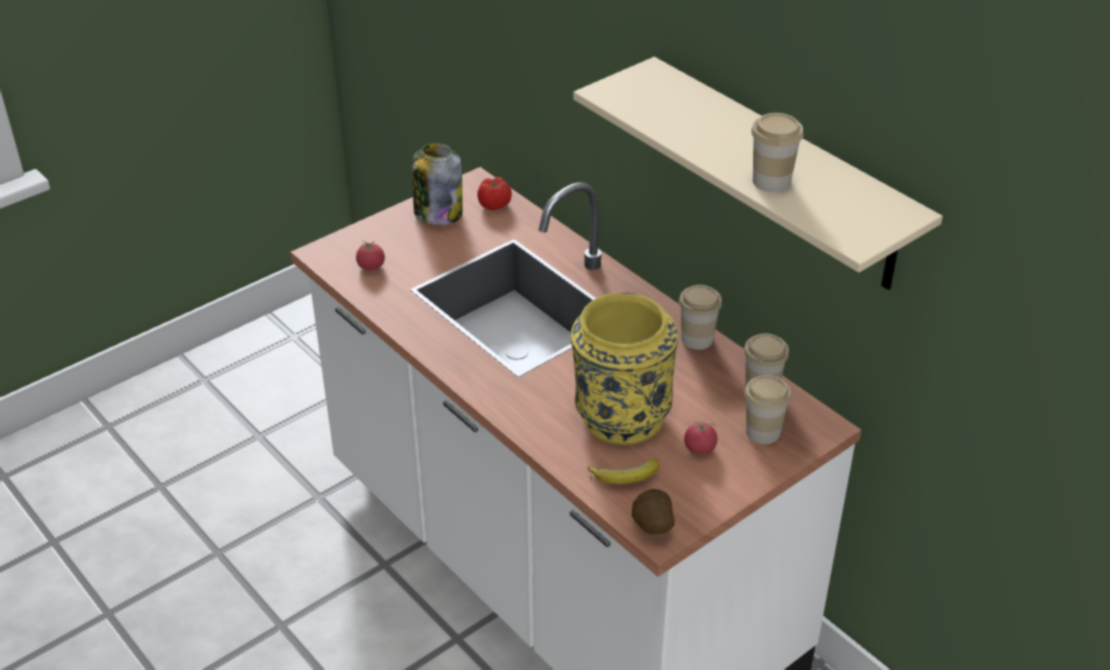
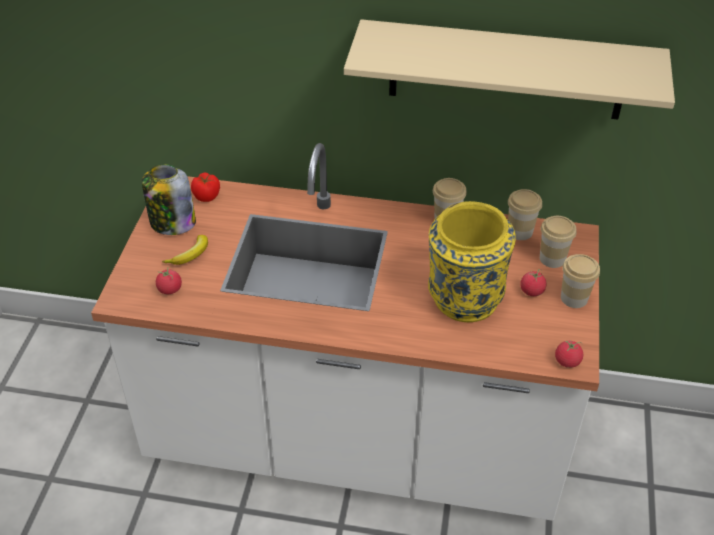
camera: 40 degrees left, 5 degrees up
(626, 478) = (514, 338): banana -> banana (190, 255)
(651, 528) = (567, 361): potato -> tomato
(771, 181) = (554, 72): cup -> cup (574, 298)

